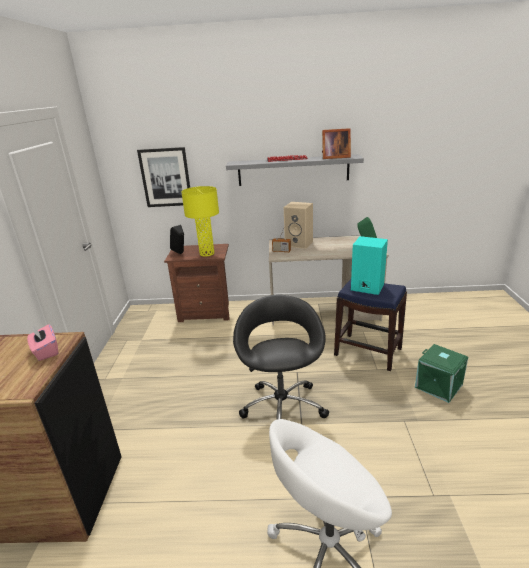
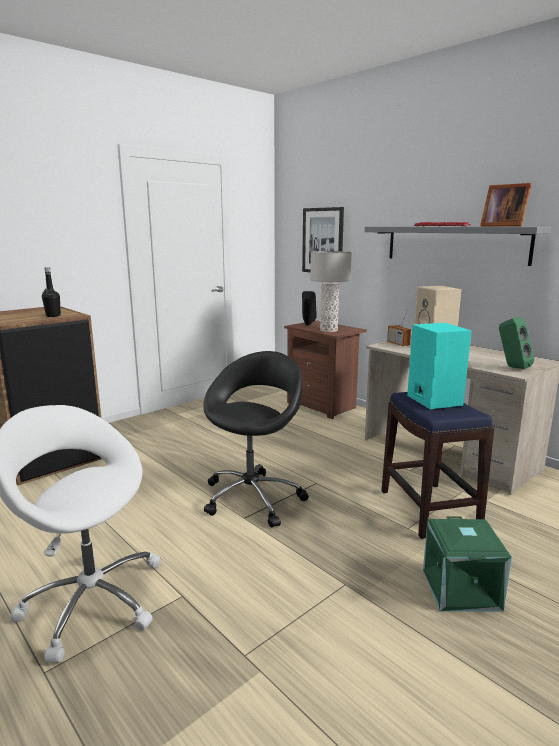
camera: 45 degrees right, 10 degrees down
(46, 351) = (53, 316): pink tissue box -> black bottle
(206, 253) = (328, 330): yellow table lamp -> white table lamp

